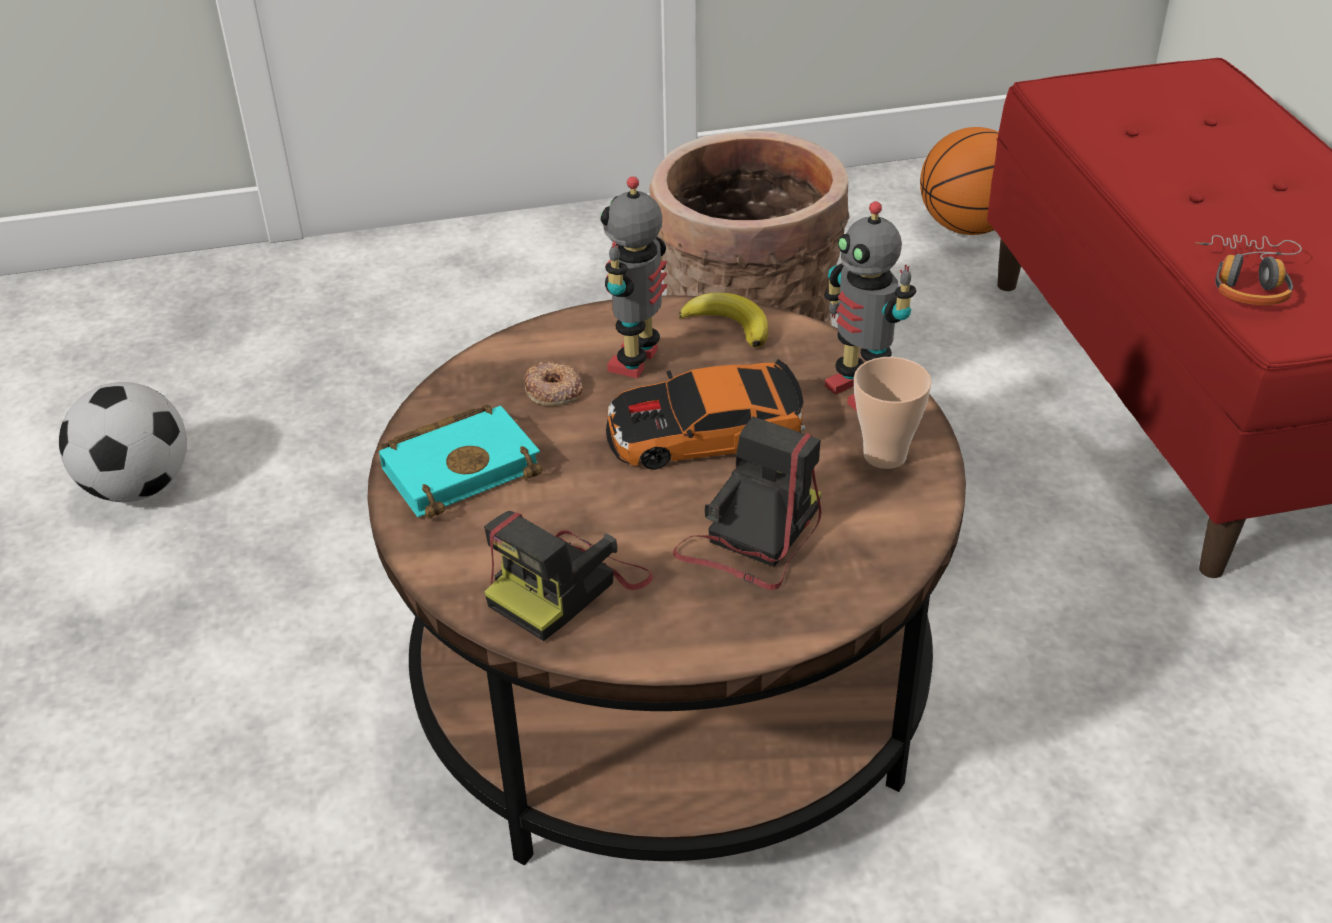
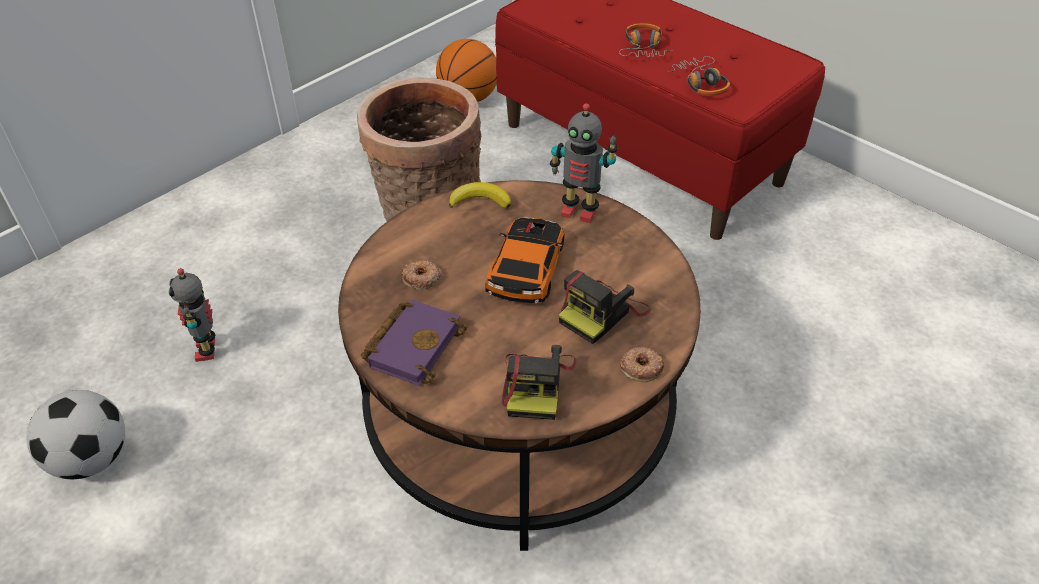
camera: 35 degrees left, 5 degrees up
(462, 466) = (413, 344): turquoise book -> purple book
(637, 361) = (451, 242): toy robot -> toy robot (208, 349)
(705, 433) = (525, 267): toy car -> toy car turned 150 degrees clockwise
(735, 634) = (641, 367): none -> donut
(753, 538) = (602, 313): camera -> camera turned 135 degrees counterclockwise
(885, 455) = (623, 240): cup -> none
(1198, 200) = (643, 48): none -> headphones

